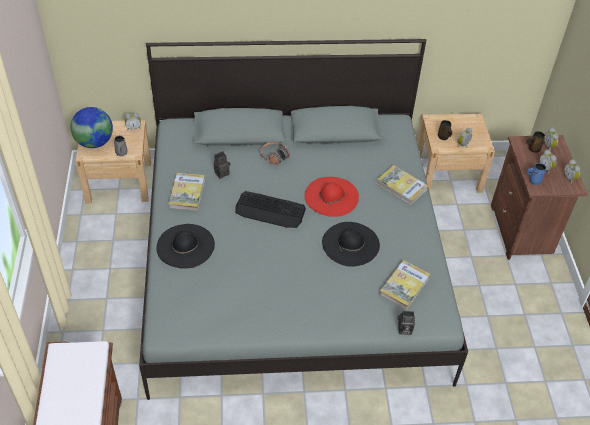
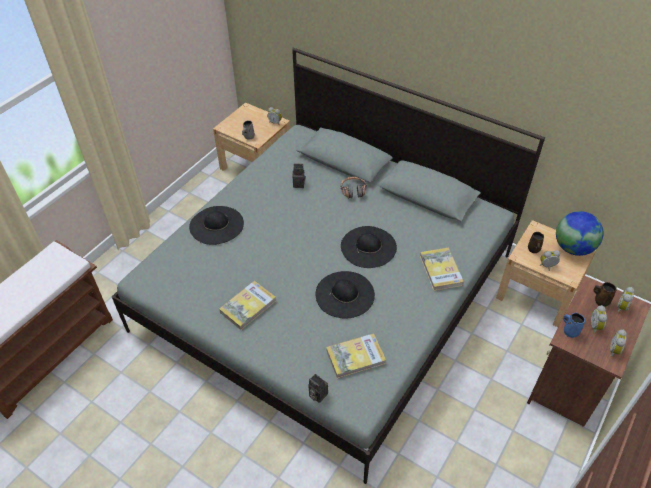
camera: 40 degrees right, 0 degrees up
(94, 142) = (238, 121): globe -> globe (573, 248)
(187, 193) = (258, 186): book -> book (248, 306)
(270, 210) = (306, 232): keyboard -> none
(331, 196) = (368, 247): red hat -> black hat

